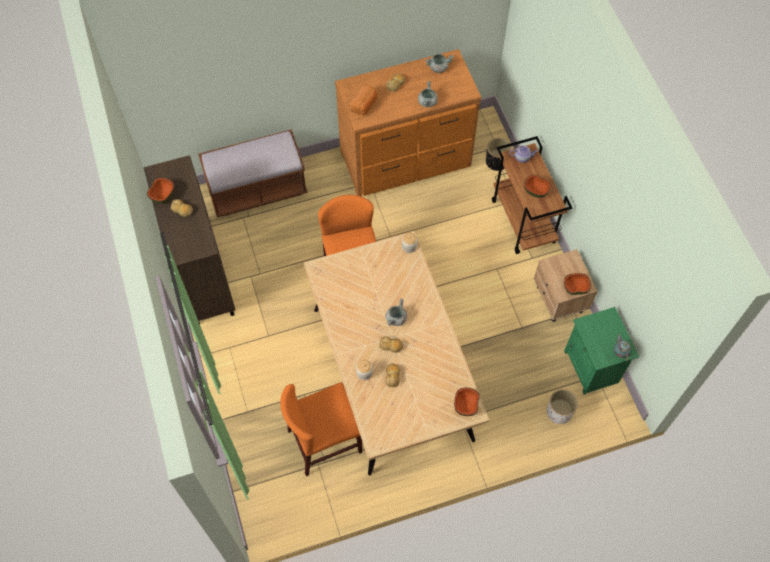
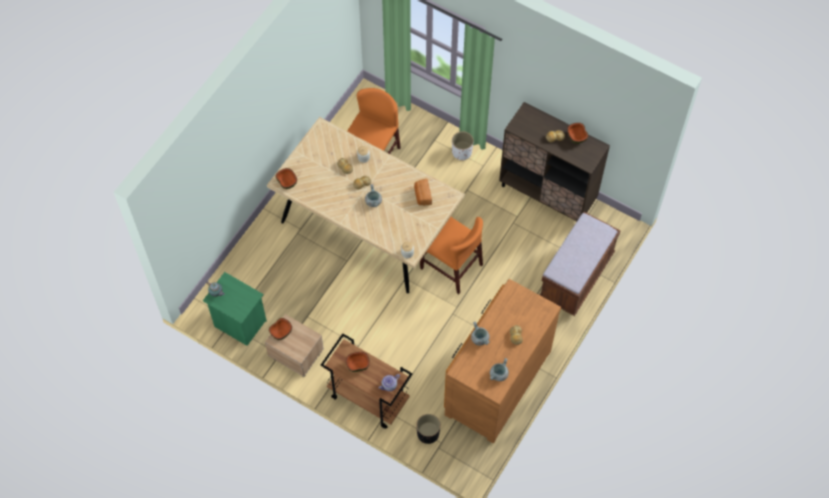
camera: 140 degrees right, 0 degrees up
(364, 105) = (521, 302): bread -> bread (422, 196)
(559, 412) = (240, 278): white planter -> white planter (462, 152)

